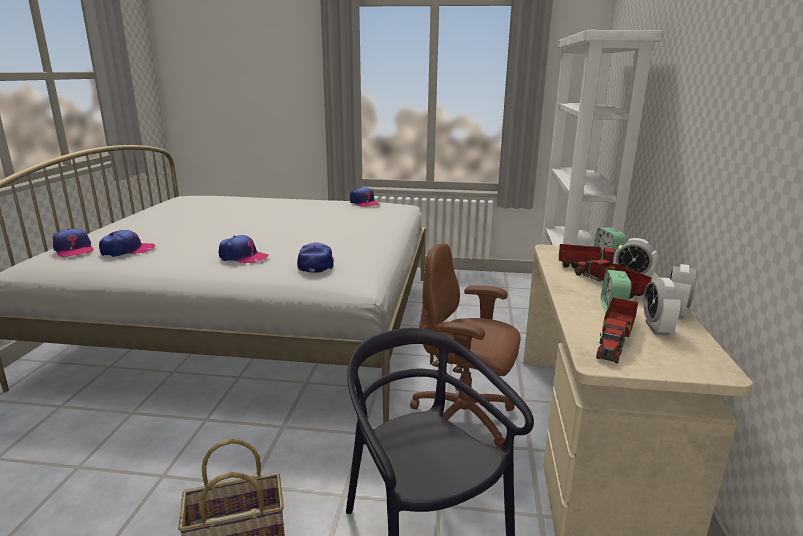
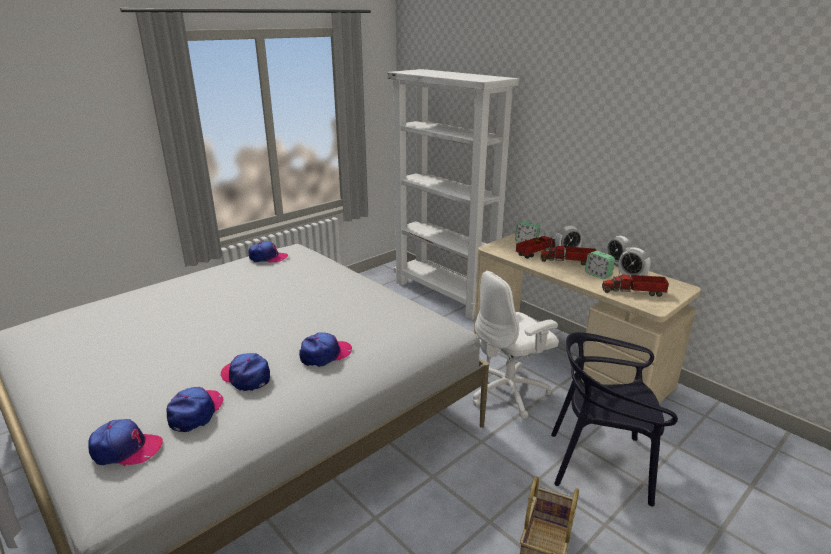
camera: 50 degrees left, 5 degrees up
(316, 264) = (394, 329): cap -> cap (246, 376)
(464, 419) = (509, 392): brown office chair -> white office chair
(615, 339) = (635, 292): toy truck -> toy truck turned 120 degrees clockwise

